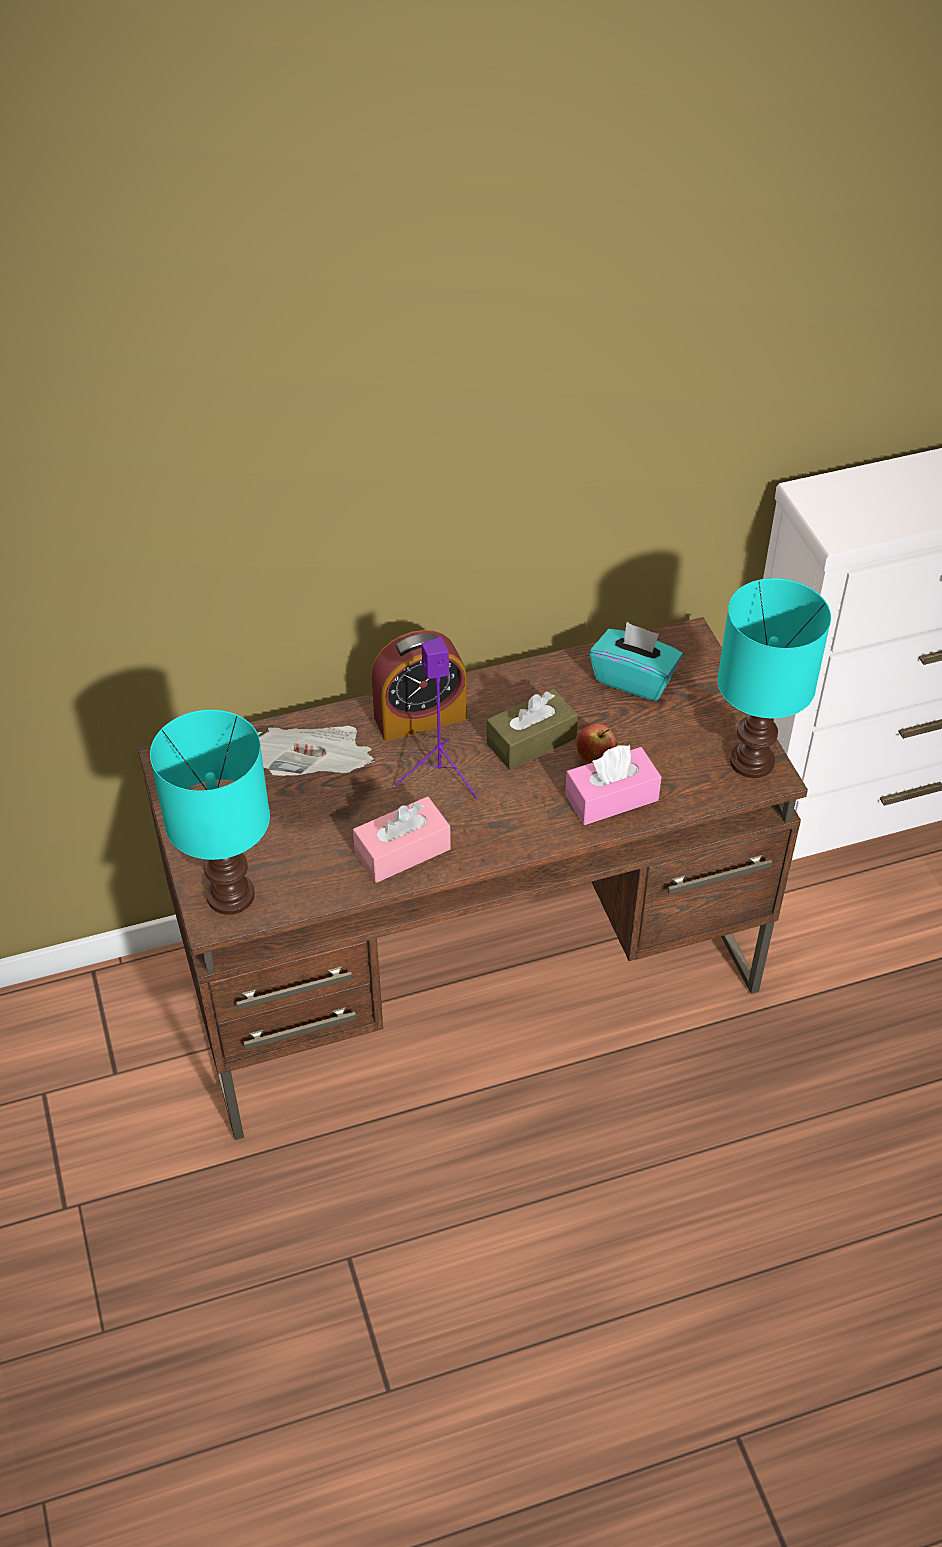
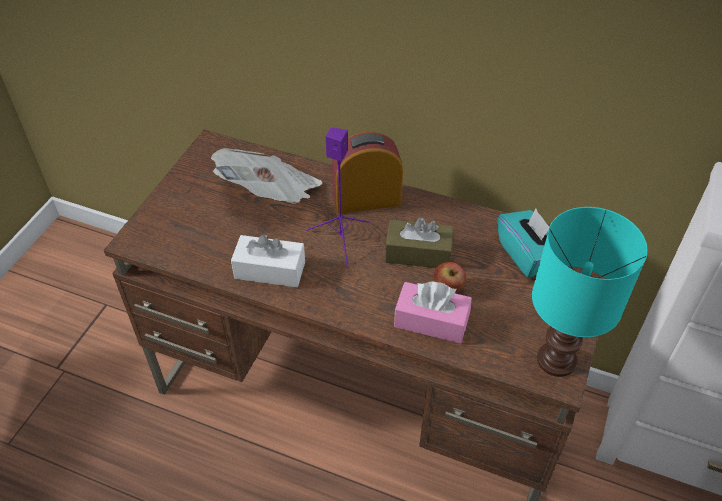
camera: 40 degrees right, 0 degrees up
(228, 896) = (153, 234): turquoise table lamp -> none
(402, 851) = (270, 270): pink tissue box -> white tissue box
(420, 717) = (367, 200): alarm clock -> alarm clock turned 150 degrees clockwise

